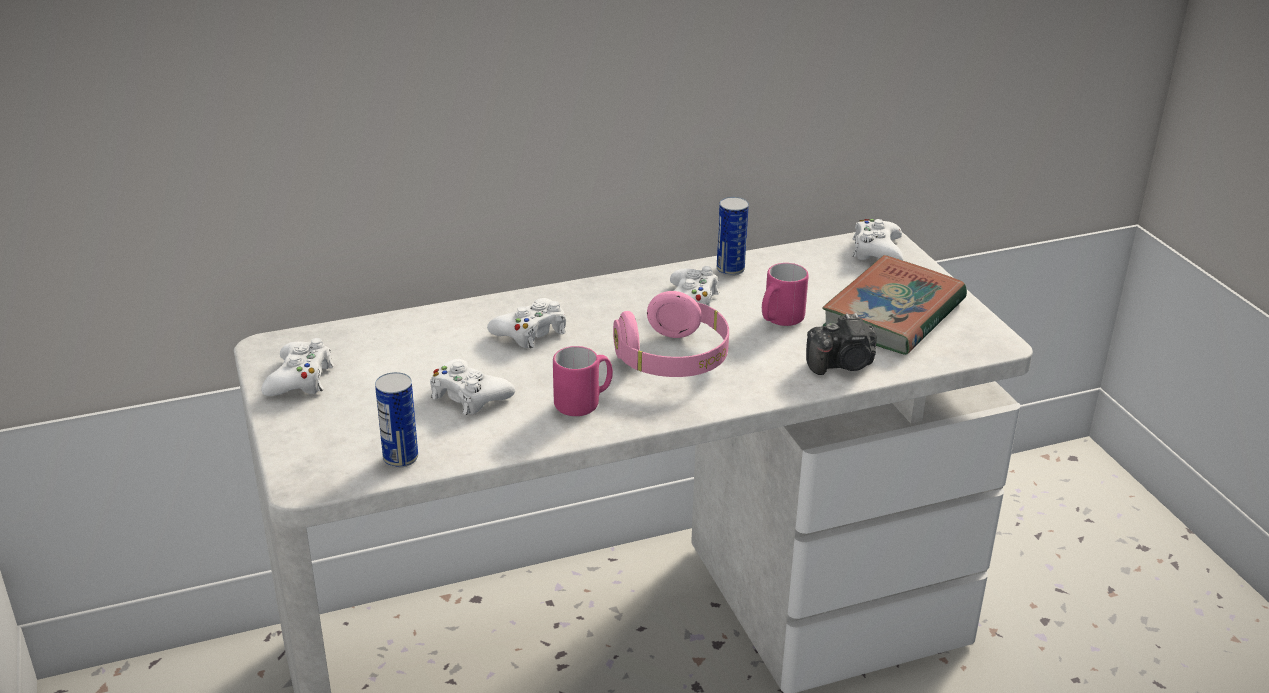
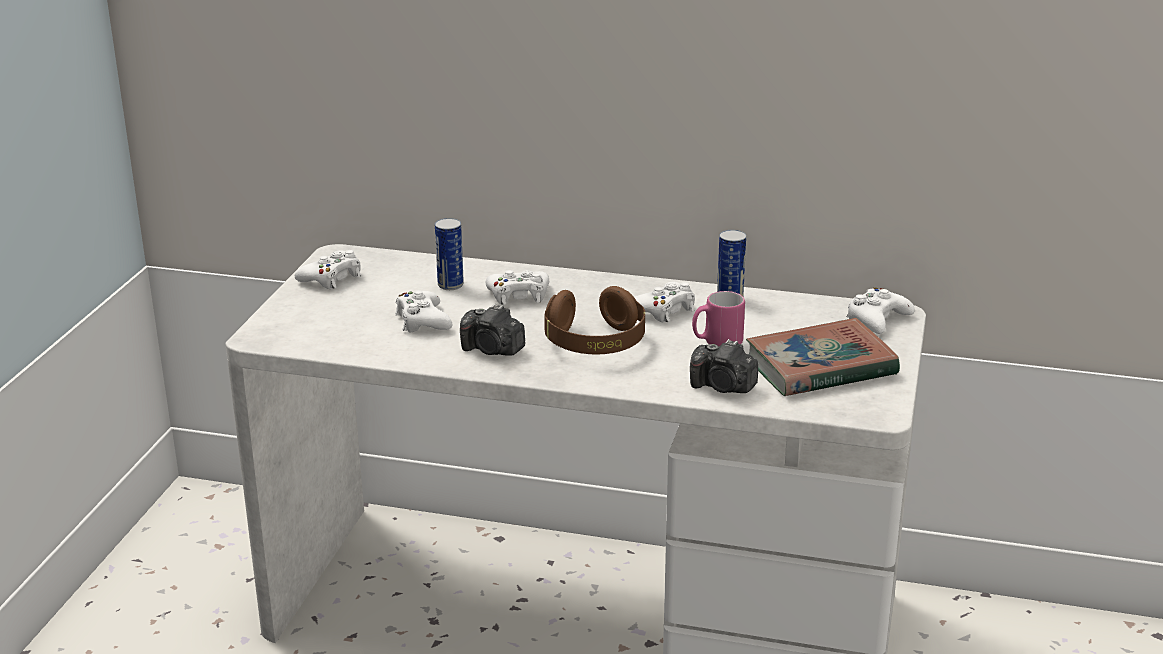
camera: 35 degrees right, 5 degrees down
(400, 458) = (331, 342): can -> can (450, 285)
(584, 403) = (492, 350): pink mug -> camera
(673, 360) = (595, 343): pink headphones -> brown headphones

